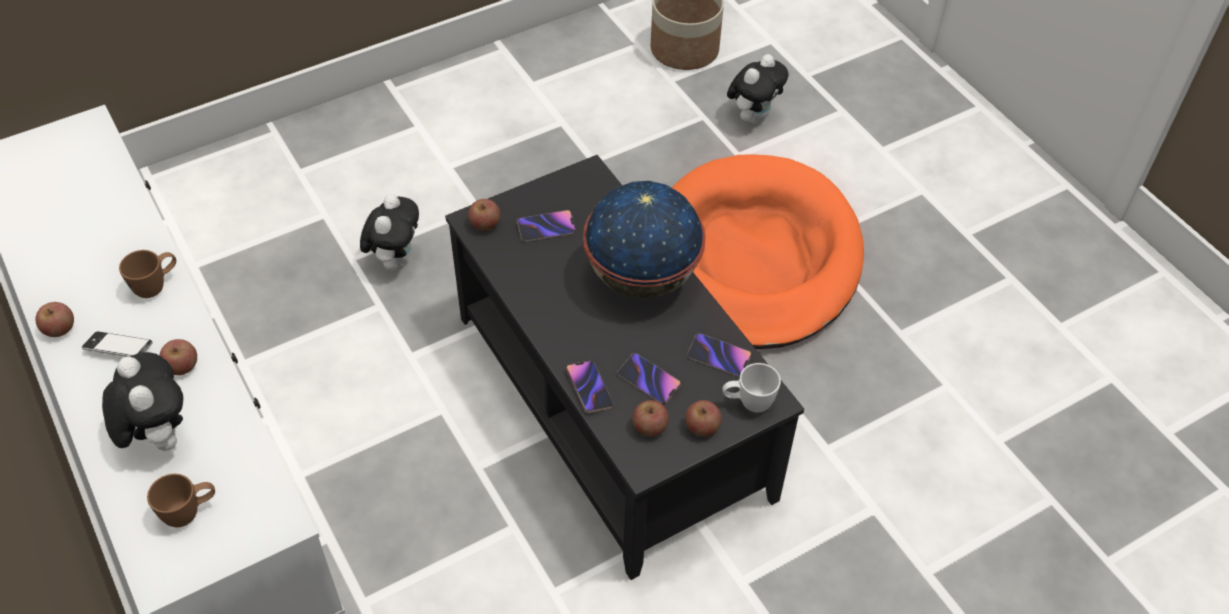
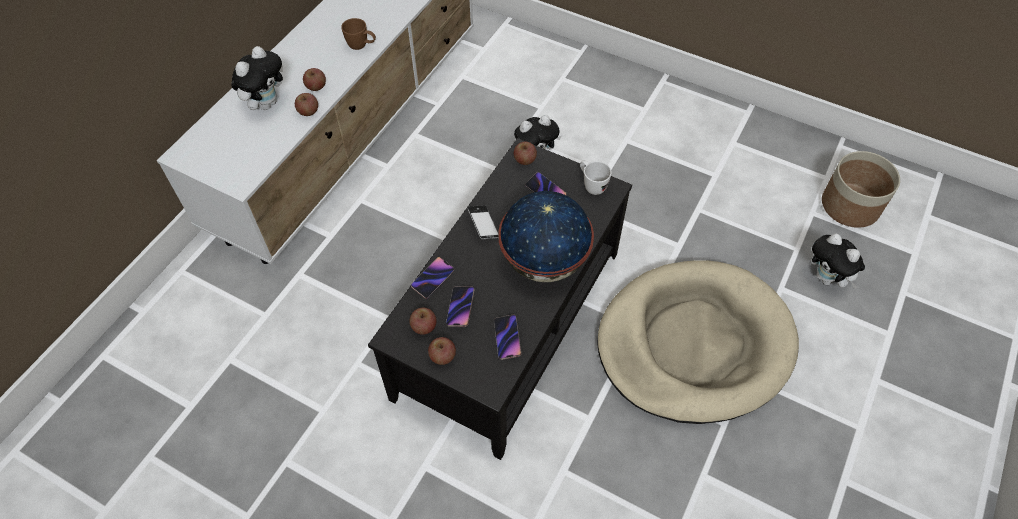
camera: 60 degrees right, 5 degrees up
(59, 329) = (310, 29): apple -> apple (308, 111)
(119, 348) = (312, 57): phone -> phone (483, 224)
(190, 512) = (226, 143): brown mug -> none
(748, 403) = (480, 374): white mug -> white mug (591, 185)
(753, 116) = (827, 279): plush toy -> plush toy turned 45 degrees clockwise
(753, 258) = (694, 344): orange dog bed -> beige dog bed

